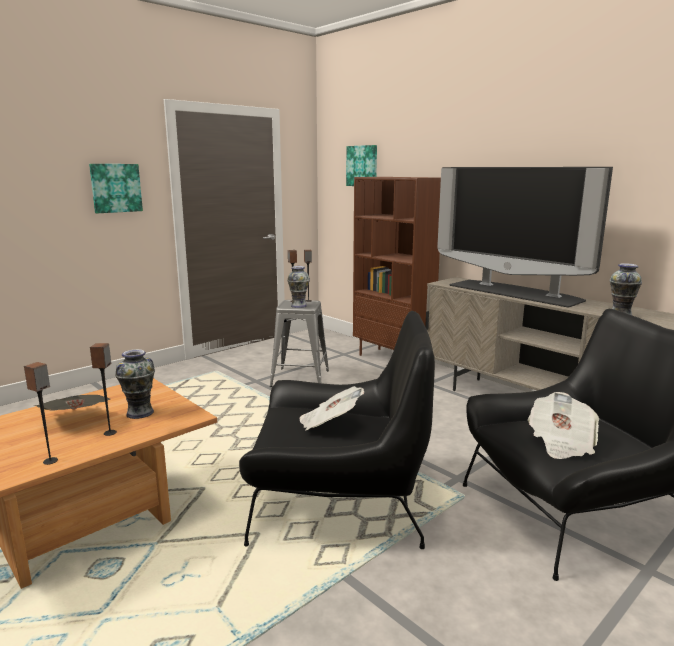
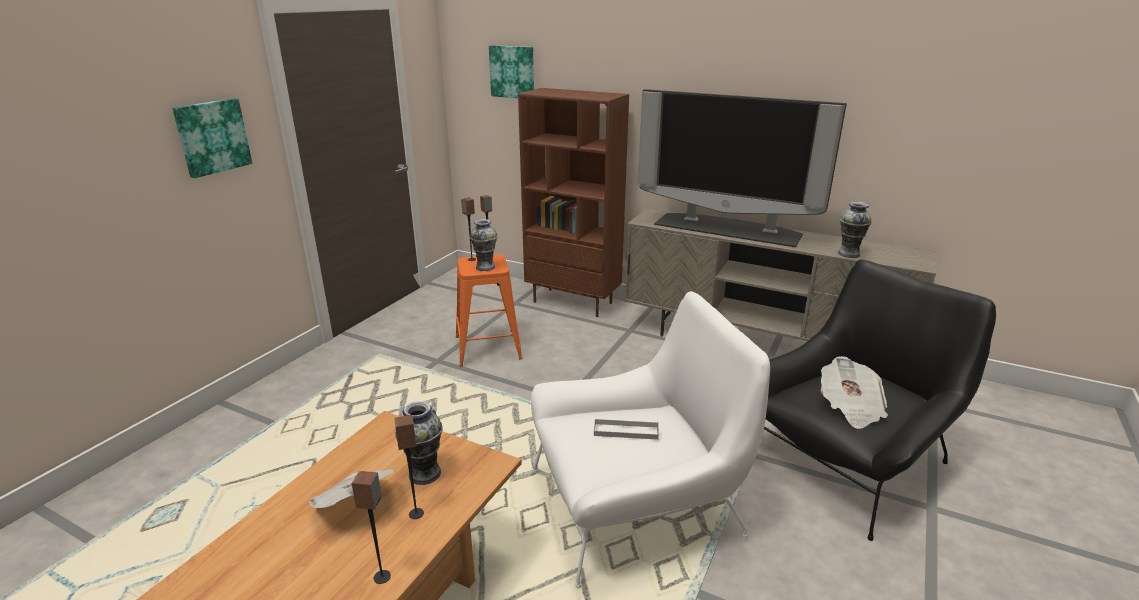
camera: 20 degrees left, 10 degrees up
(300, 378) = (487, 347): grey stool -> orange stool
(329, 423) = (626, 431): newspaper -> grey tray
(339, 502) = (636, 506): black armchair -> white armchair

